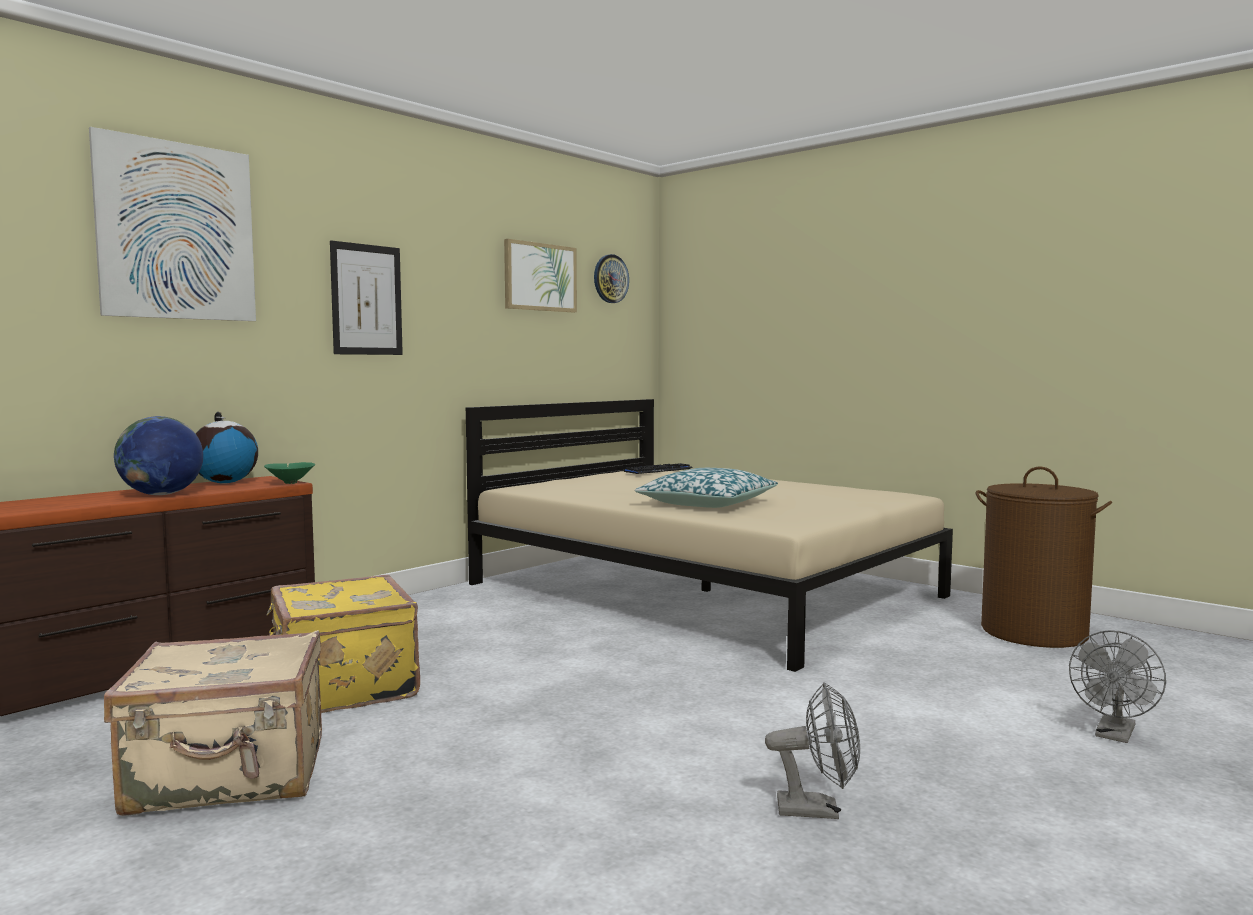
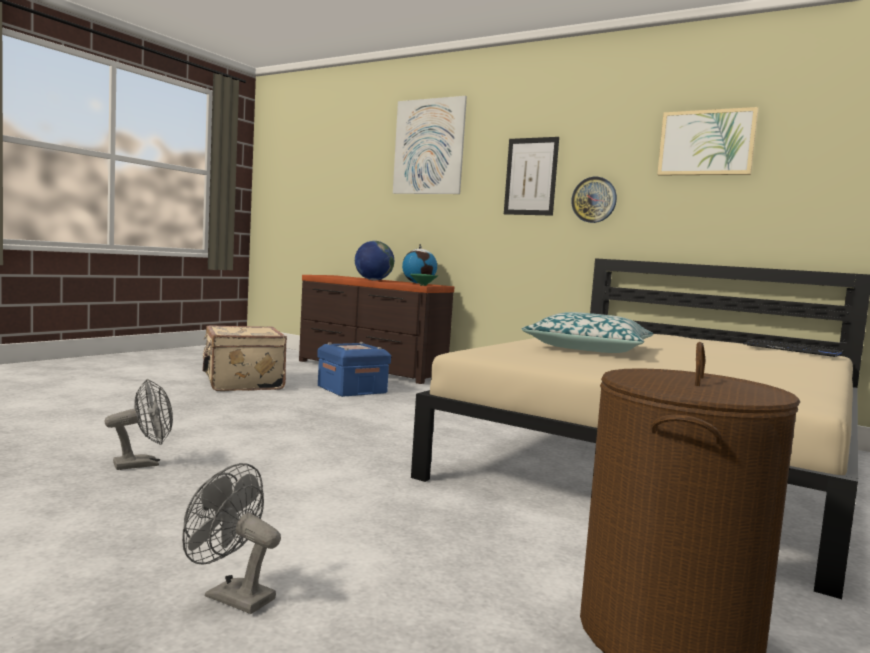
camera: 80 degrees right, 0 degrees up
(342, 687) = (352, 389): yellow suitcase -> blue storage box
(610, 279) = (821, 133): wall clock -> wall clock (594, 200)
(818, 810) = (143, 464): grey fan -> grey fan turned 120 degrees counterclockwise

